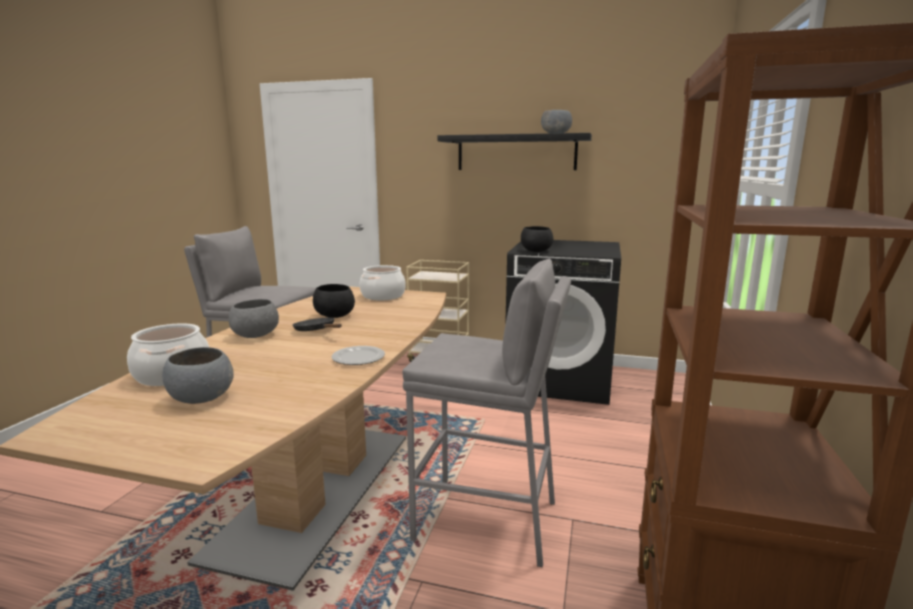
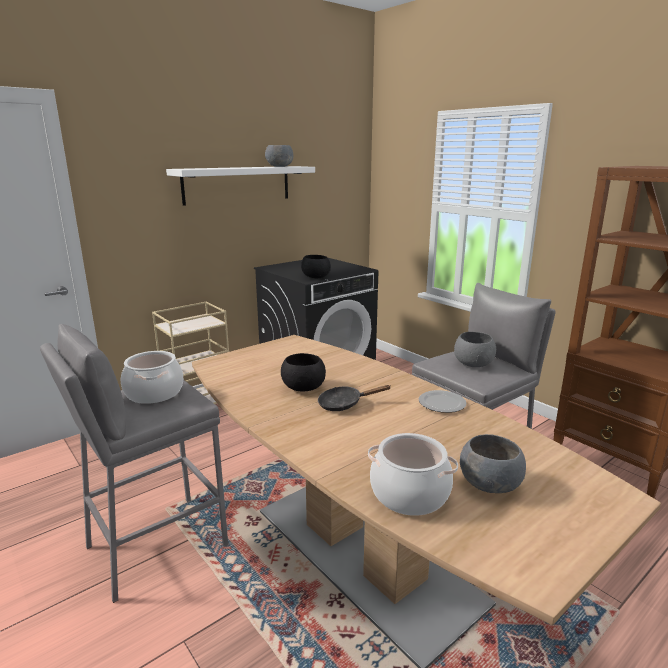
camera: 55 degrees left, 5 degrees up
(255, 335) = (320, 434): grey bowl -> grey bowl (472, 364)
(383, 296) = (265, 356): cooking pot -> cooking pot (154, 393)
(516, 153) = (237, 184): black shelf -> white shelf

